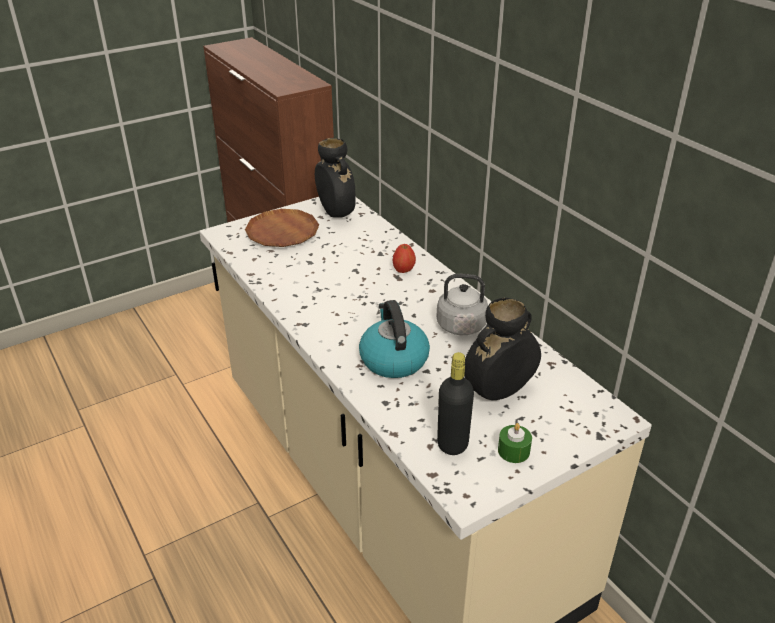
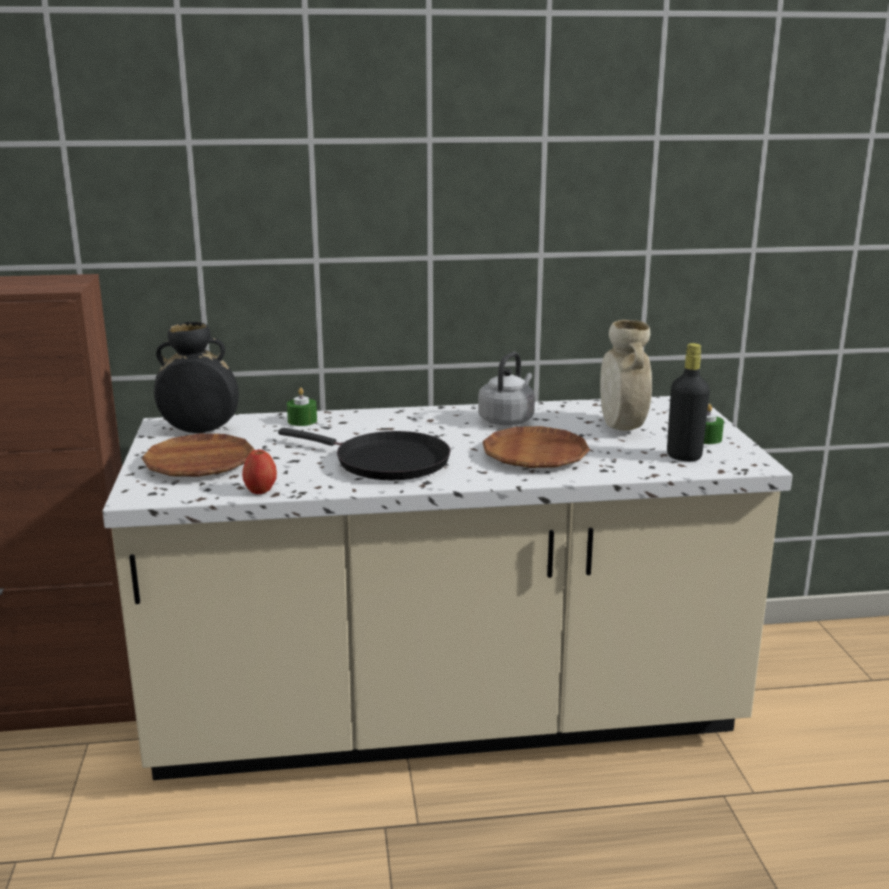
camera: 65 degrees left, 15 degrees down
(331, 296) = (385, 462): none -> black frying pan
(384, 241) = (302, 421): none -> green candle
(393, 359) = (535, 455): kettle -> brown plate
(403, 270) = (375, 423): apple -> apple (261, 491)
(499, 391) = (621, 427): black vase -> beige vase

